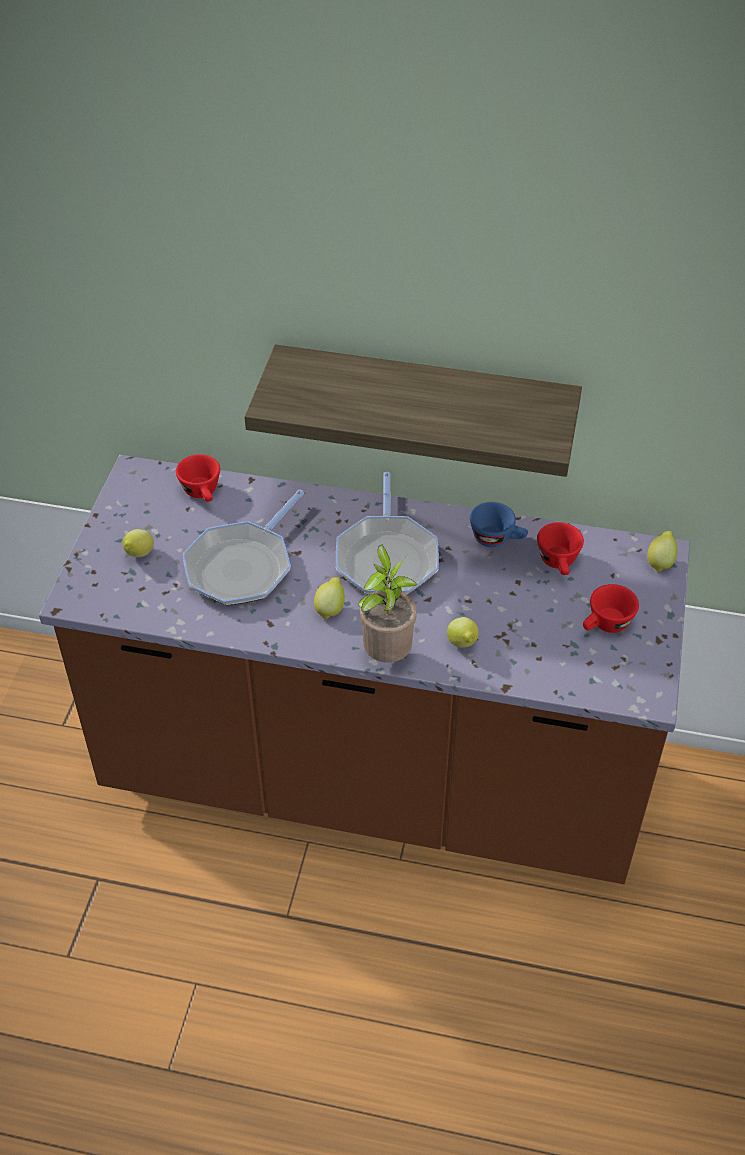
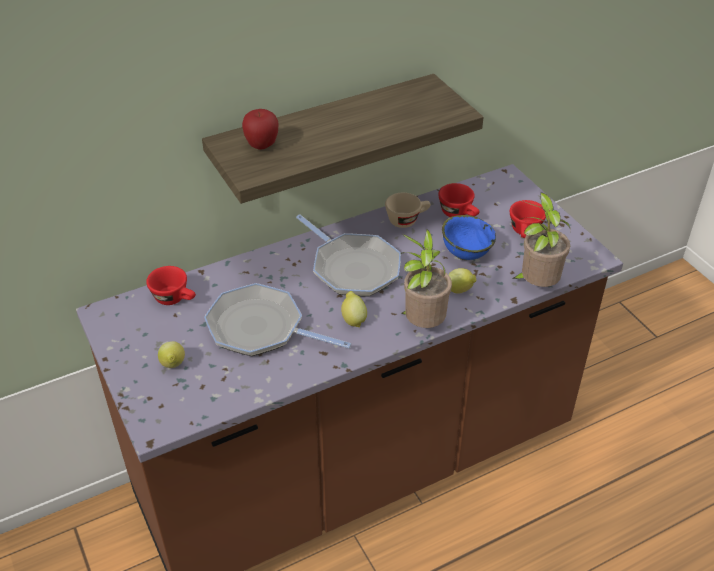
camera: 40 degrees left, 5 degrees down
(242, 566) = (261, 328): frying pan -> frying pan turned 120 degrees clockwise
(315, 380) = (262, 146): none -> apple
(497, 538) = (407, 220): blue cup -> beige cup
(513, 610) = (465, 254): none -> blue bowl
(547, 687) = (536, 285): none -> potted plant
(660, 562) = (512, 183): lemon -> none

